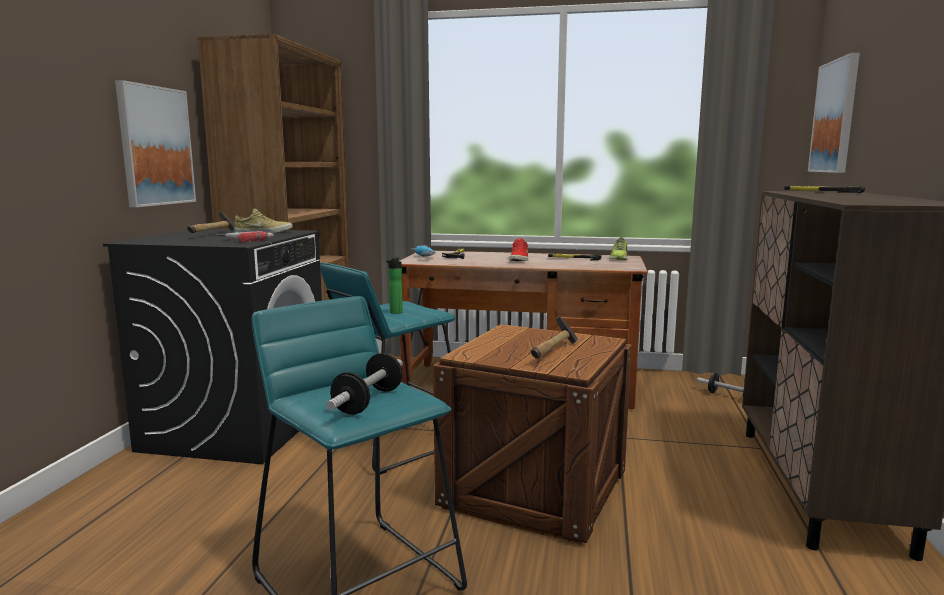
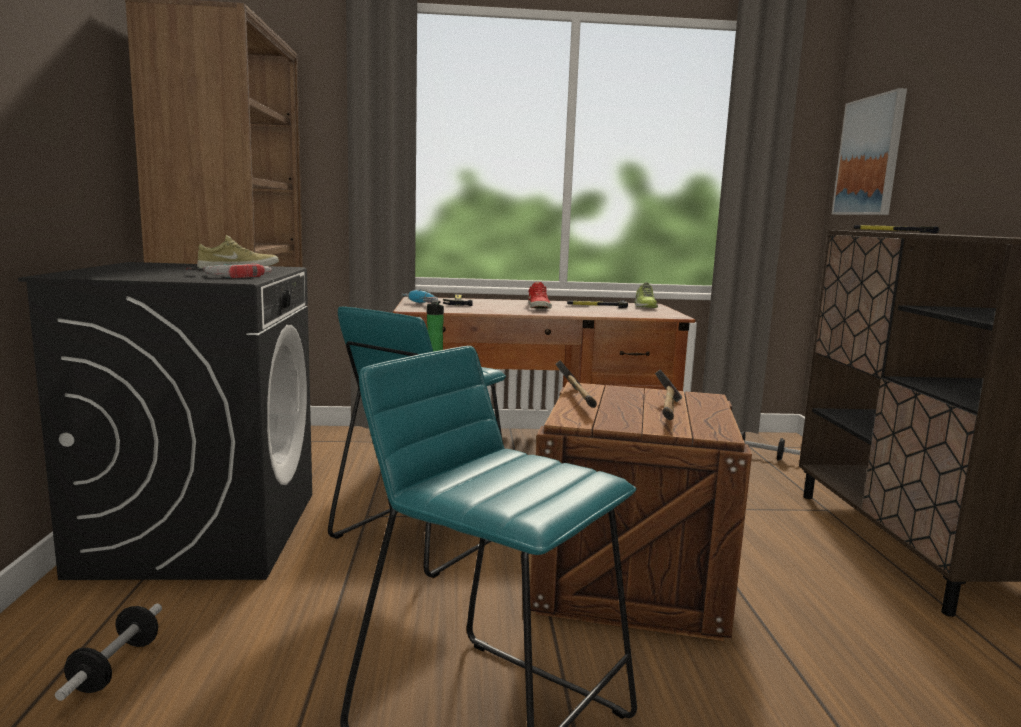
camera: 15 degrees left, 0 degrees up
(155, 146) = (76, 142): picture -> none
(213, 234) = (169, 269): hammer -> hammer (578, 400)
(368, 402) = (538, 485): dumbbell -> dumbbell (115, 667)

